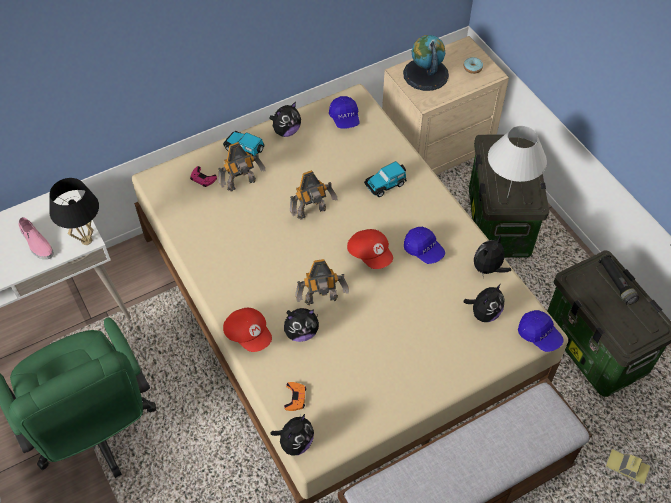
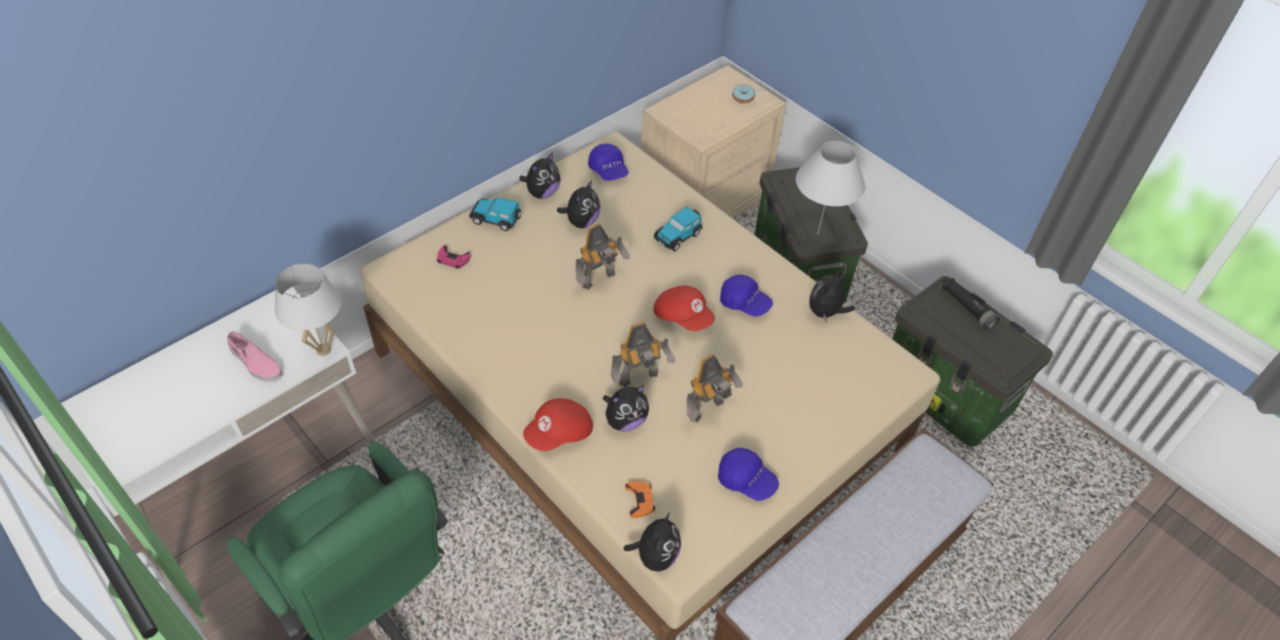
camera: 15 degrees left, 5 degrees down
(87, 240) = (324, 350): black table lamp -> white table lamp
(242, 185) = (505, 260): toy robot -> toy robot (708, 410)
(249, 334) = (560, 434): red cap -> red cap turned 105 degrees clockwise
(425, 74) = (691, 110): globe -> none
(484, 313) = (836, 363): plush toy -> plush toy (581, 222)
(539, 335) = (907, 377): blue cap -> blue cap (746, 480)
(626, 468) = (1021, 523): toy car -> none

